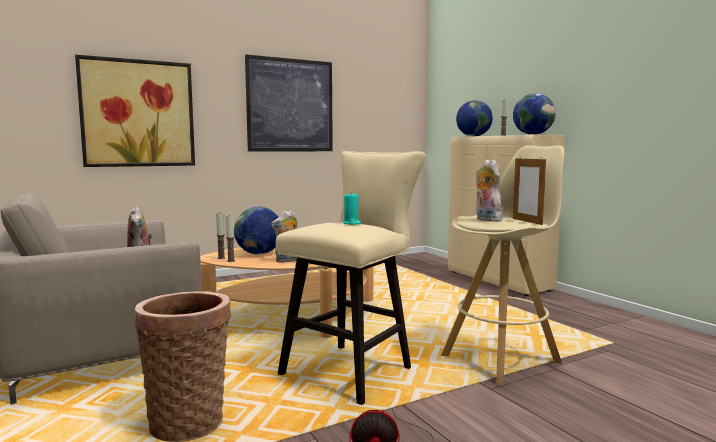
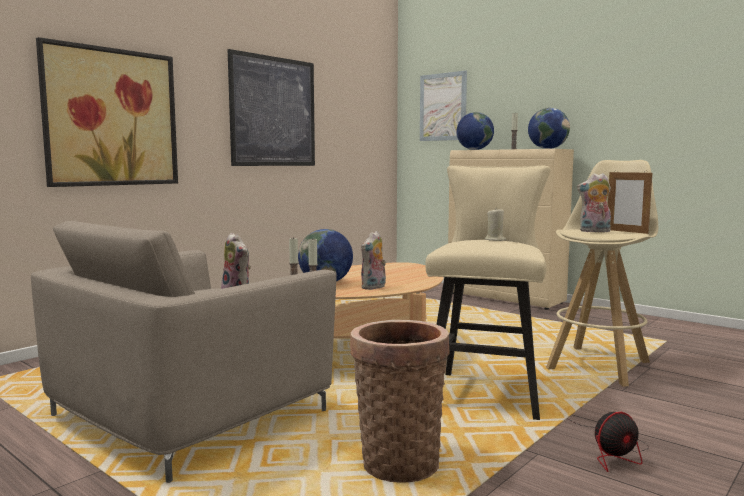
camera: 20 degrees left, 0 degrees up
(351, 223) = (495, 240): turquoise candle -> beige candle
(460, 96) = (443, 107): none -> picture
(486, 220) = (594, 231): plush toy -> plush toy turned 45 degrees counterclockwise

